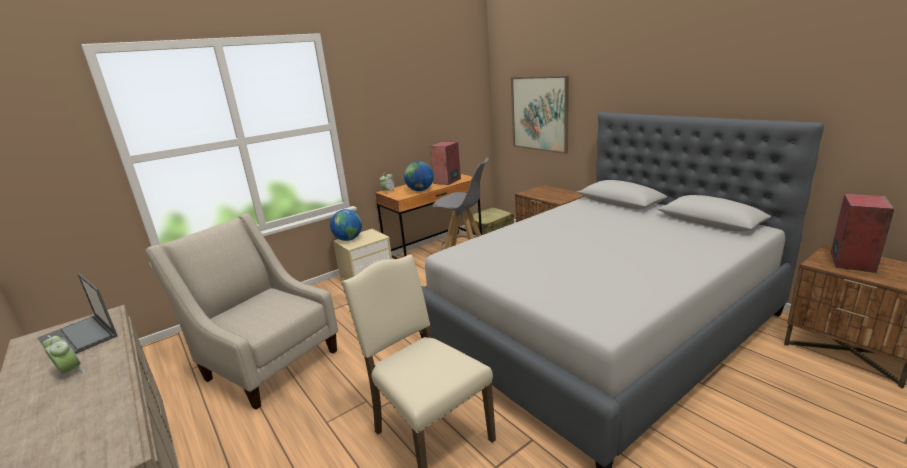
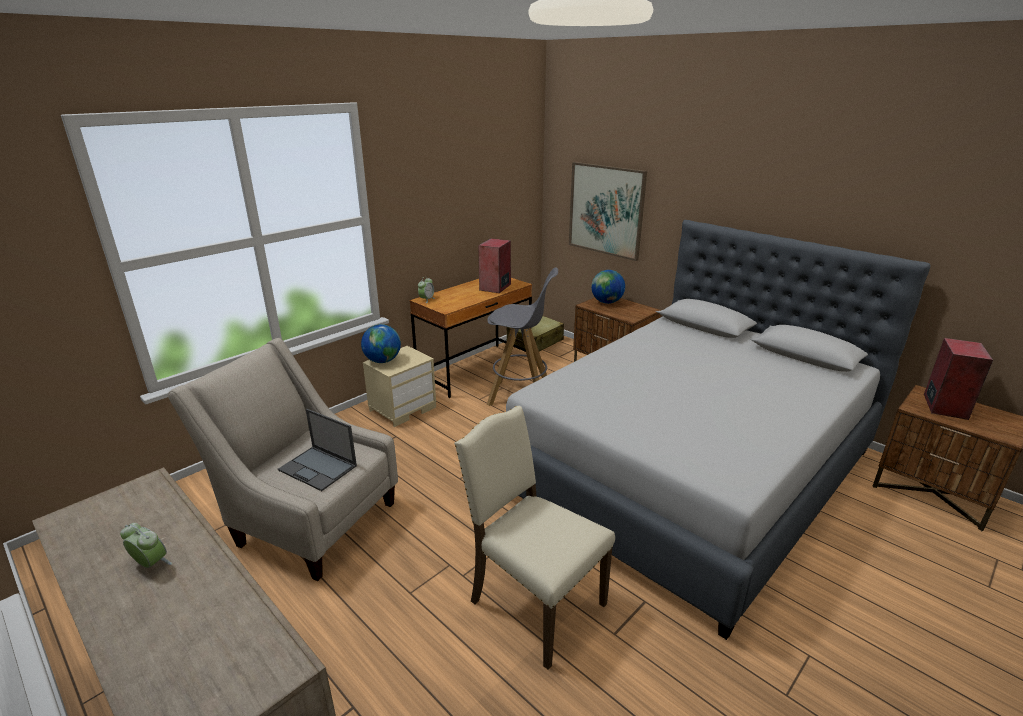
camera: 10 degrees left, 5 degrees up
(78, 338) = (131, 516): laptop -> laptop (318, 468)
(420, 190) = (467, 300): globe -> globe (606, 302)

